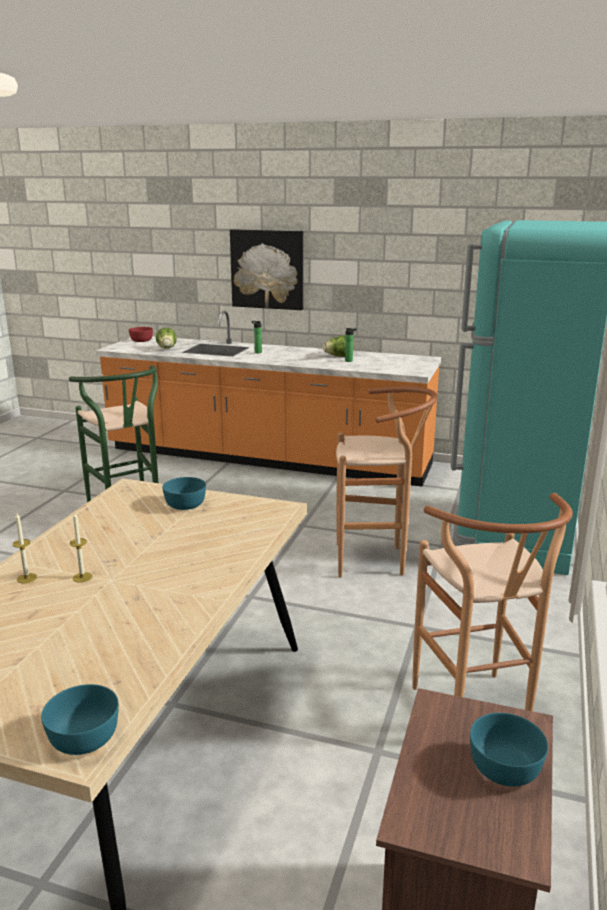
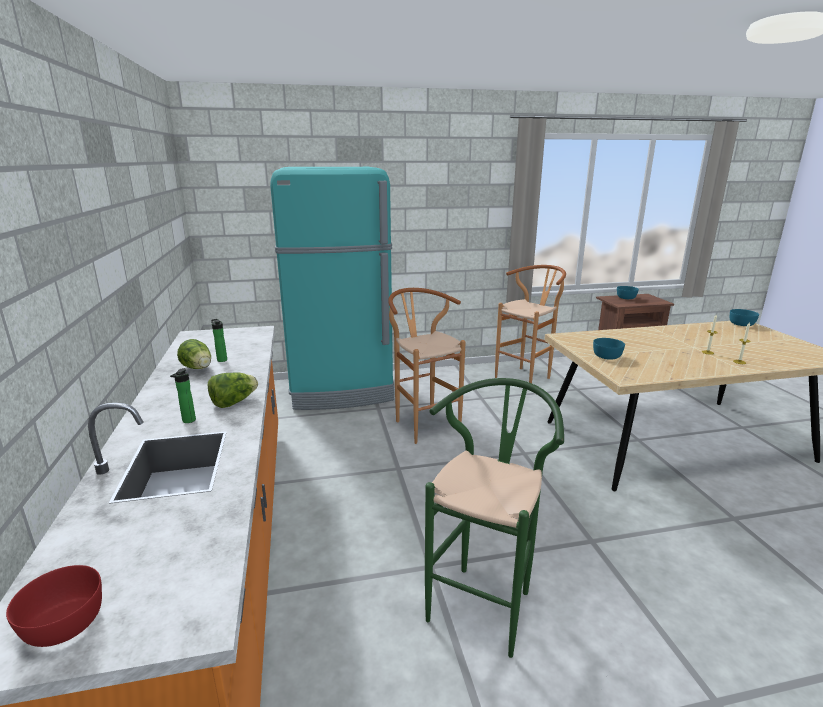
camera: 120 degrees left, 0 degrees up
(167, 349) = (181, 522): lettuce -> lettuce (233, 402)
(267, 269) = (71, 299): picture -> none

